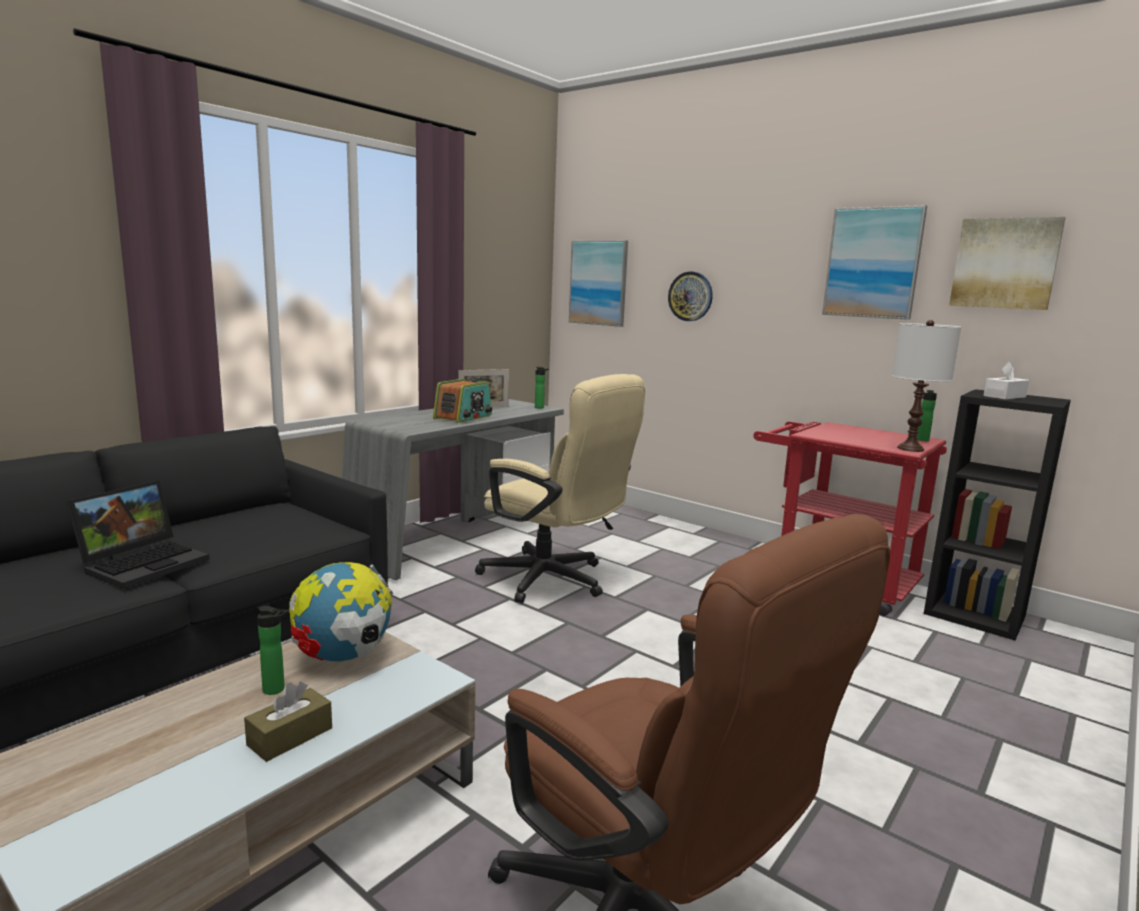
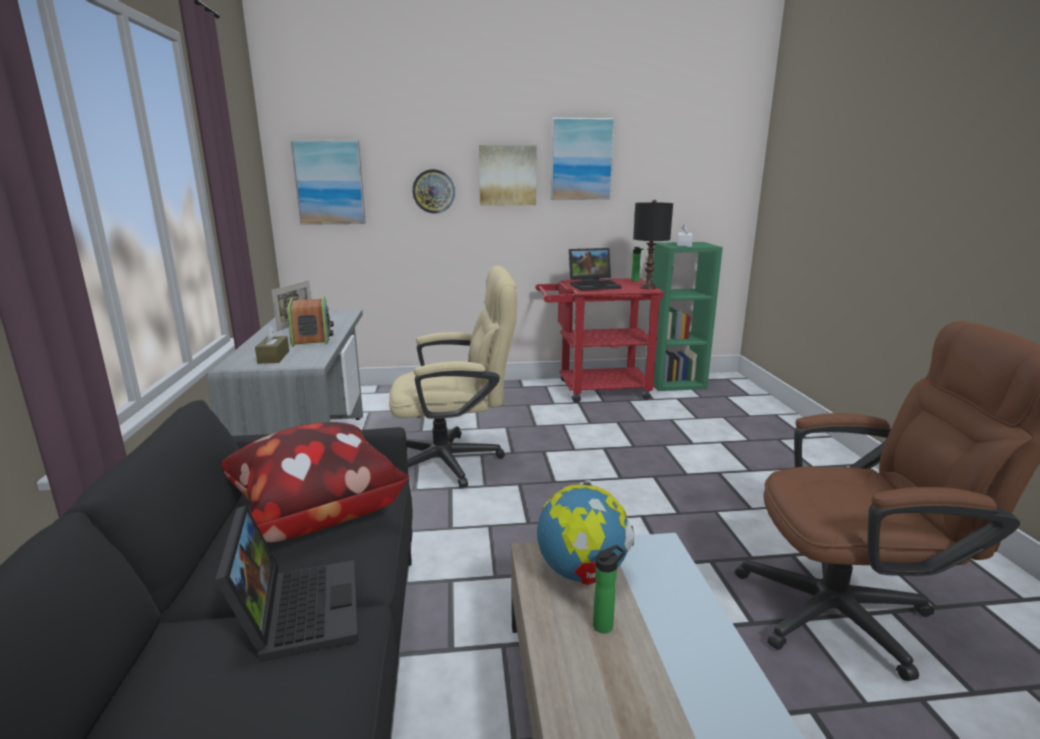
camera: 45 degrees left, 5 degrees up
(266, 527) = (315, 512): none -> pillow
(290, 736) = (690, 641): brown tissue box -> brown tissue box (273, 357)
(540, 407) = (343, 312): bottle -> none
(838, 432) = (594, 285): none -> laptop
(910, 449) = (648, 287): white table lamp -> black table lamp
(975, 615) = (675, 382): black bookcase -> green bookcase
(1005, 263) = (662, 159): picture -> picture (507, 175)

